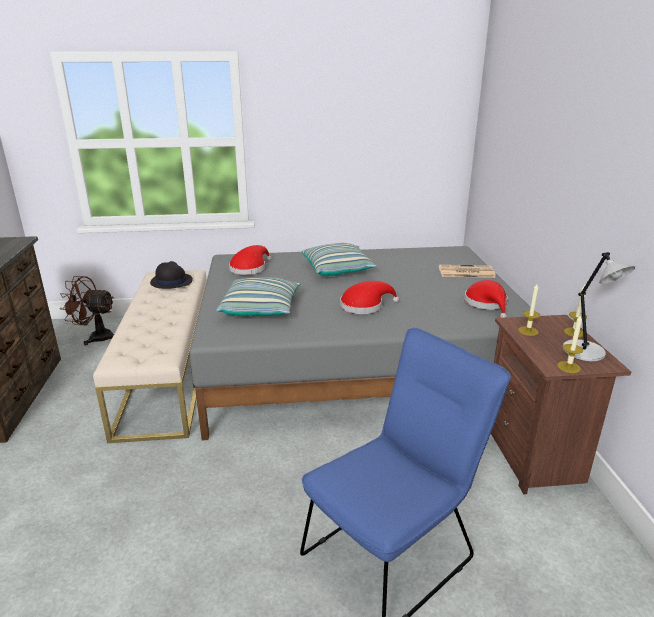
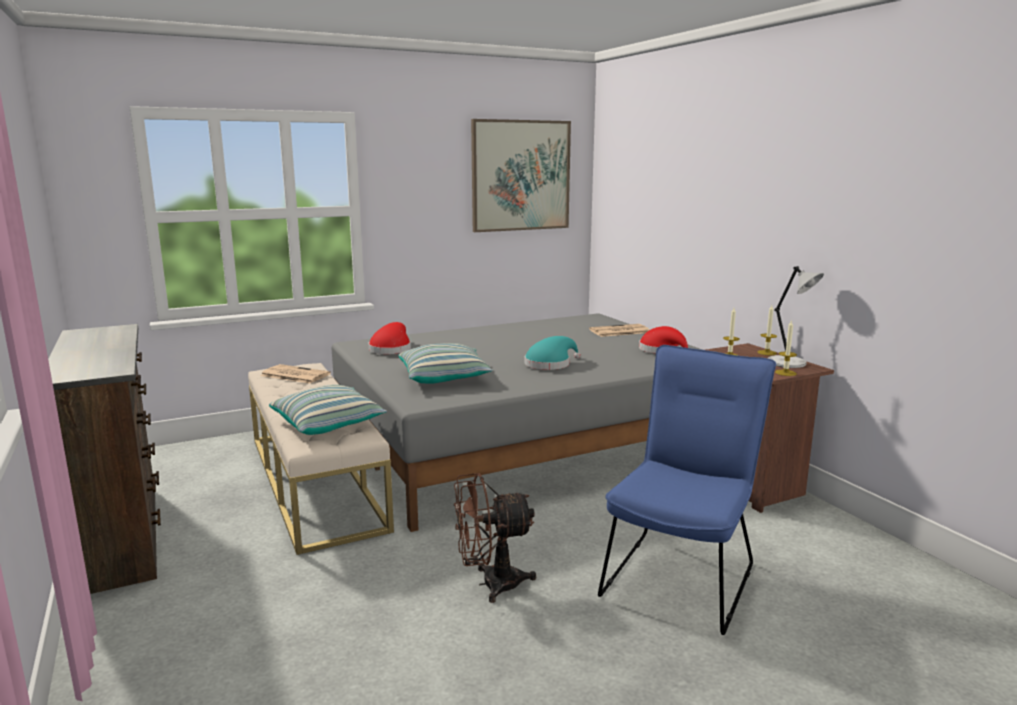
camera: 20 degrees left, 10 degrees down
(96, 337) = (184, 463): brown fan -> brown fan (490, 584)
(171, 281) = (294, 375): black hat -> newspaper
(338, 269) = (490, 341): pillow -> pillow (329, 424)
(364, 306) = (550, 364): red hat -> turquoise hat
(400, 110) = (521, 175): none -> picture

